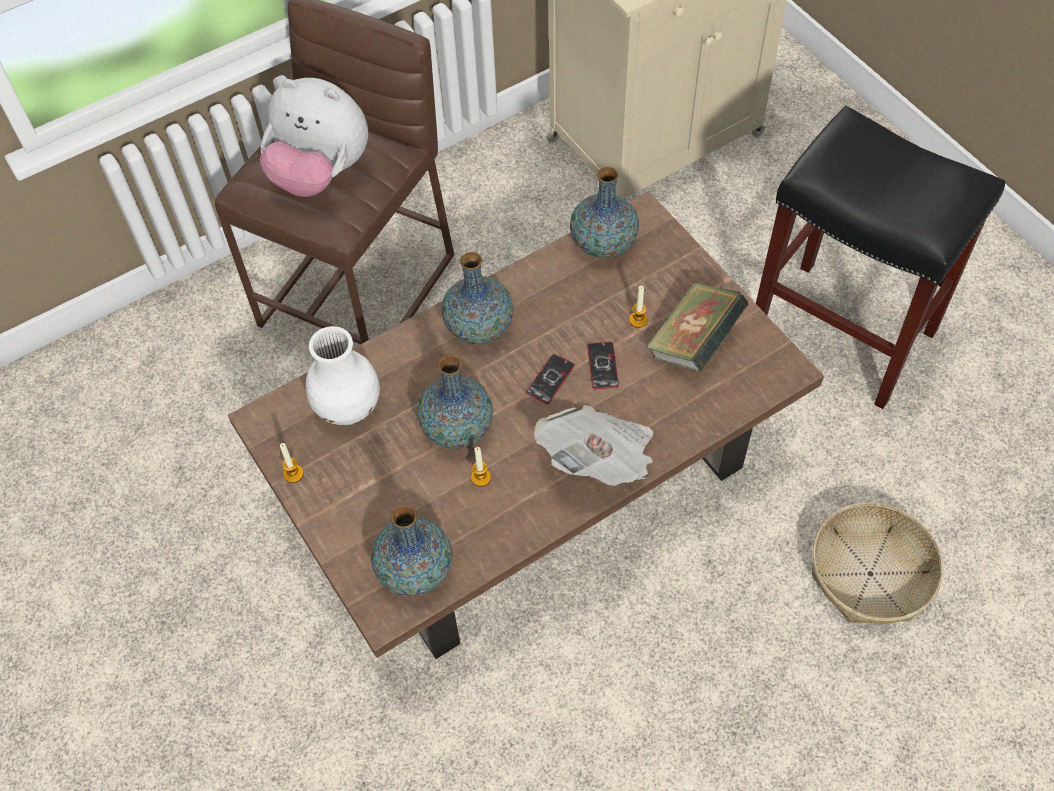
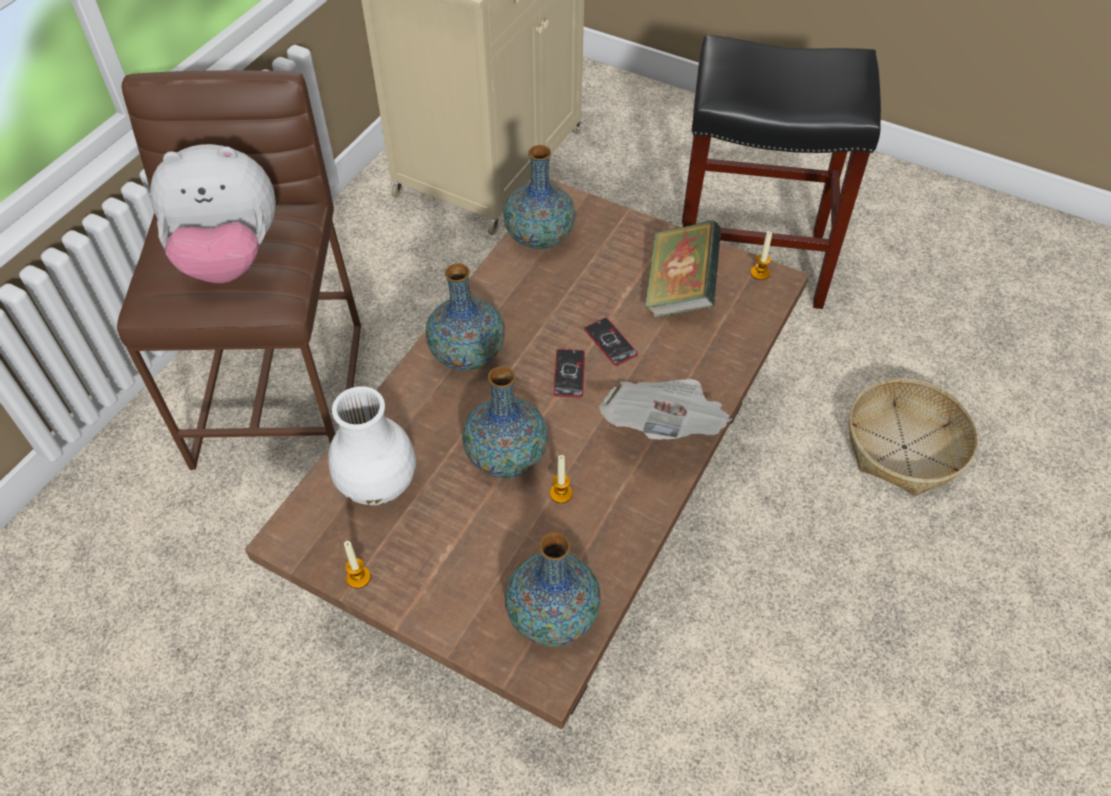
camera: 30 degrees left, 5 degrees down
(638, 320) = (616, 290): candle -> candle (760, 273)

